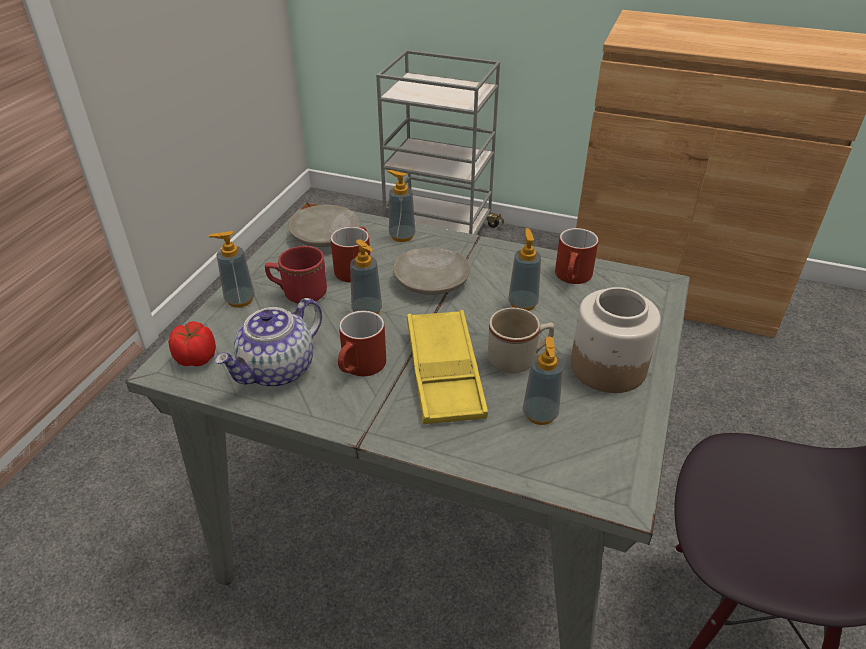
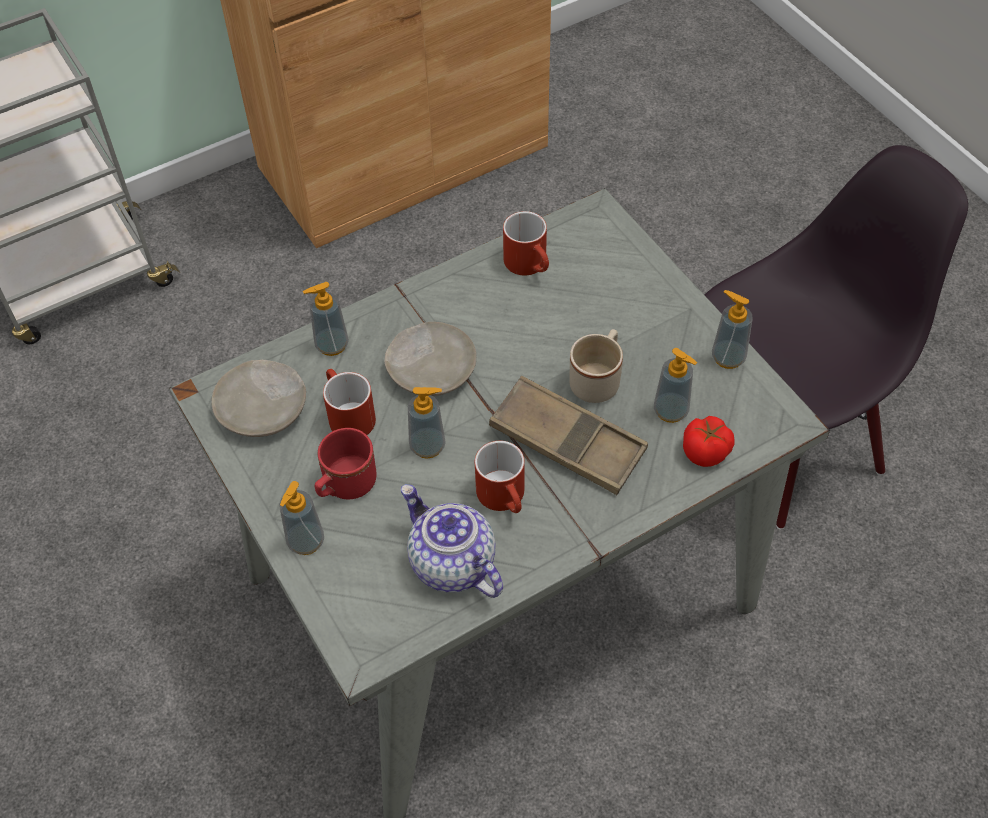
camera: 50 degrees left, 15 degrees up
(196, 359) = (371, 622): tomato -> tomato (706, 452)
(278, 370) = (451, 563): teapot -> teapot turned 150 degrees clockwise
(444, 373) = (567, 441): yellow tray -> brown tray
(522, 303) = (530, 325): soap dispenser -> soap dispenser (728, 357)
(607, 367) = (659, 329): jar -> none

